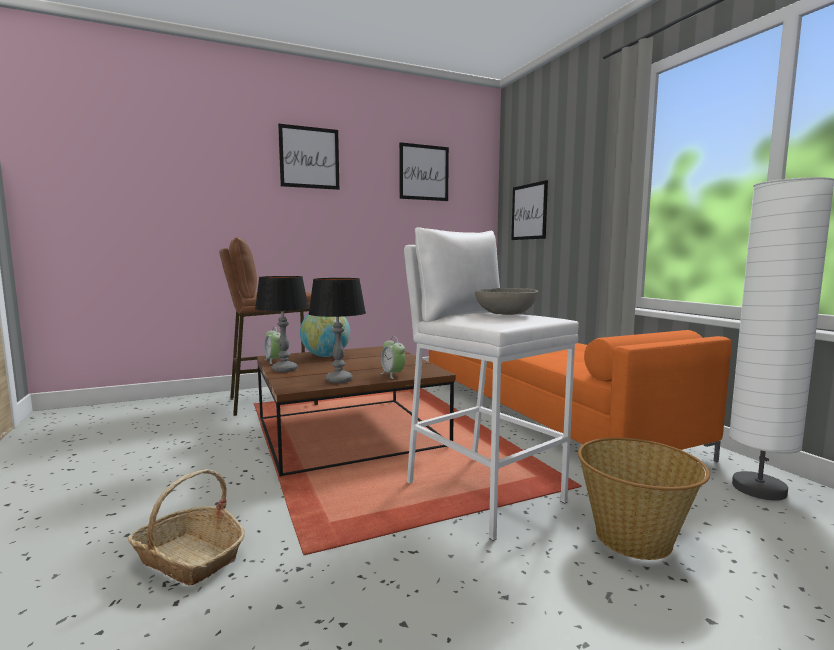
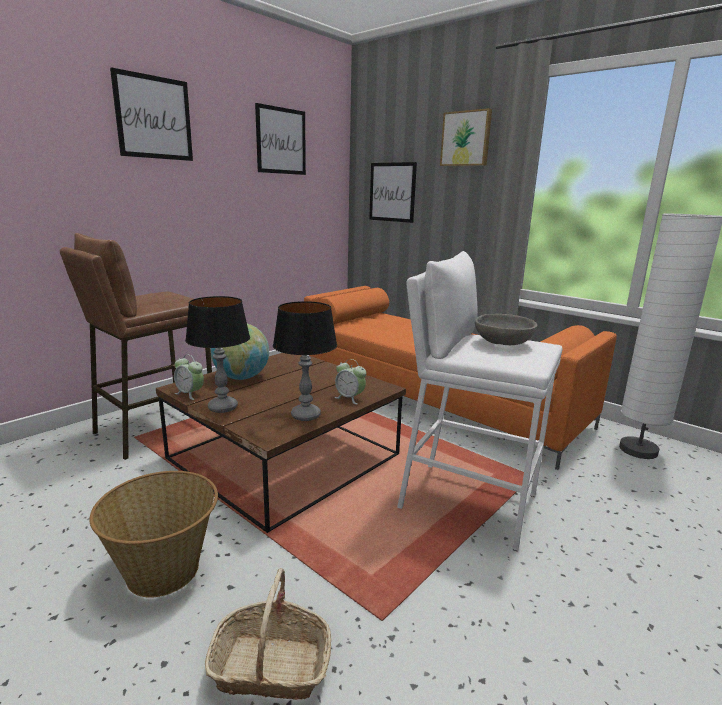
camera: 25 degrees left, 10 degrees up
(587, 150) = (466, 139): none -> picture
(635, 538) = (604, 517): basket -> basket (164, 570)

